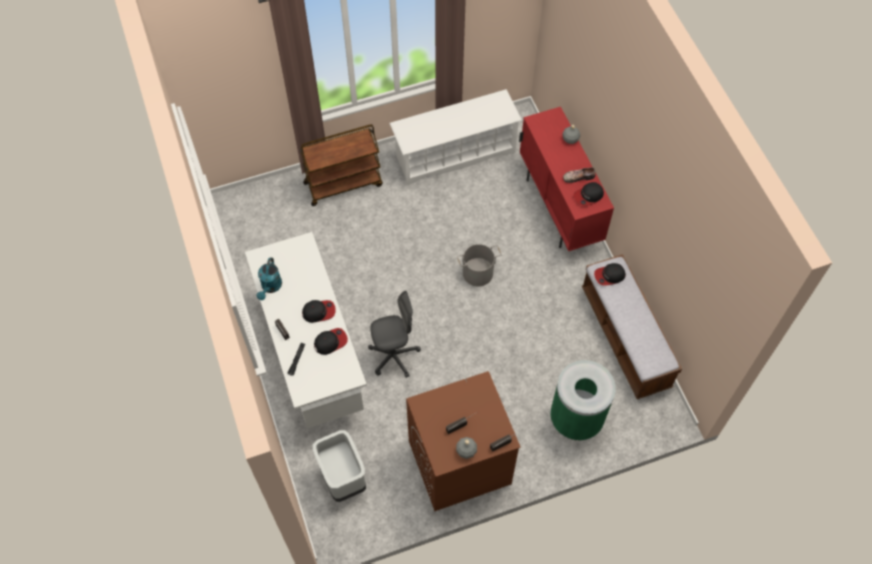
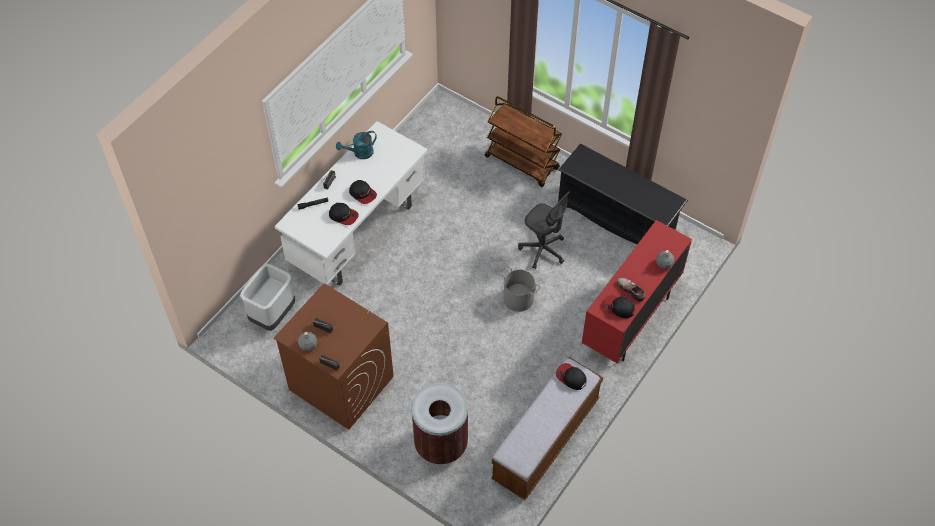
camera: 55 degrees right, 5 degrees down
(394, 356) = (398, 286): grey office chair -> grey office chair (542, 250)
(455, 154) = (616, 218): white shoe rack -> black shoe rack
(576, 418) = (441, 444): green trash can -> brown trash can

